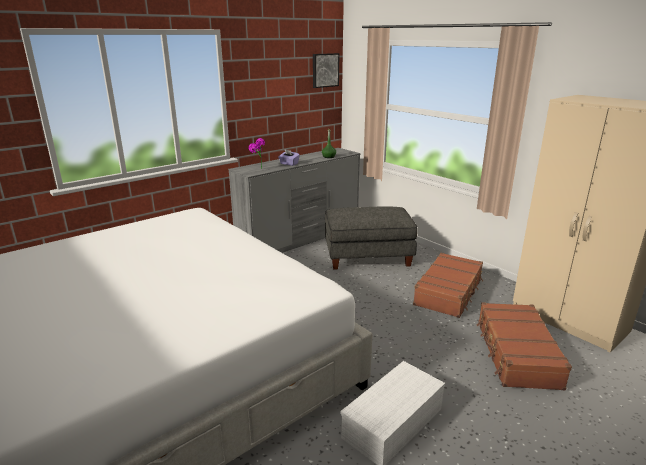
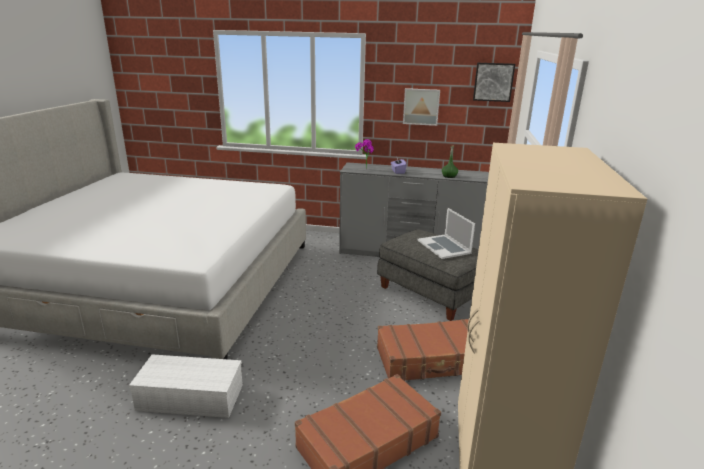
camera: 50 degrees right, 0 degrees up
(275, 100) = (421, 106): none -> picture
(376, 212) = (444, 246): none -> laptop

